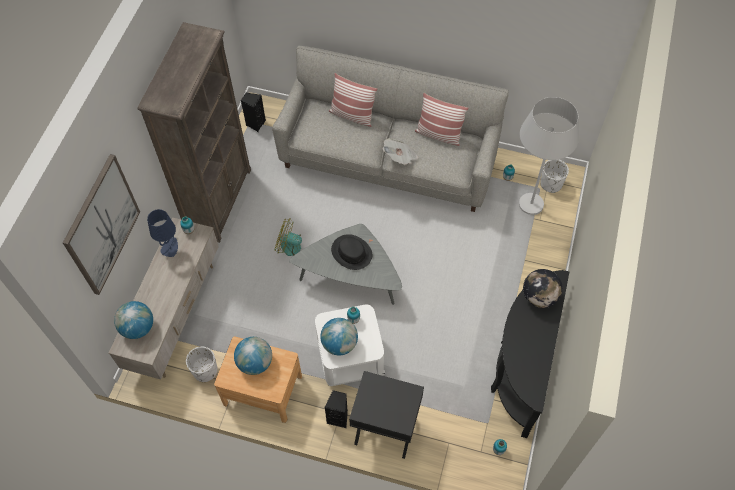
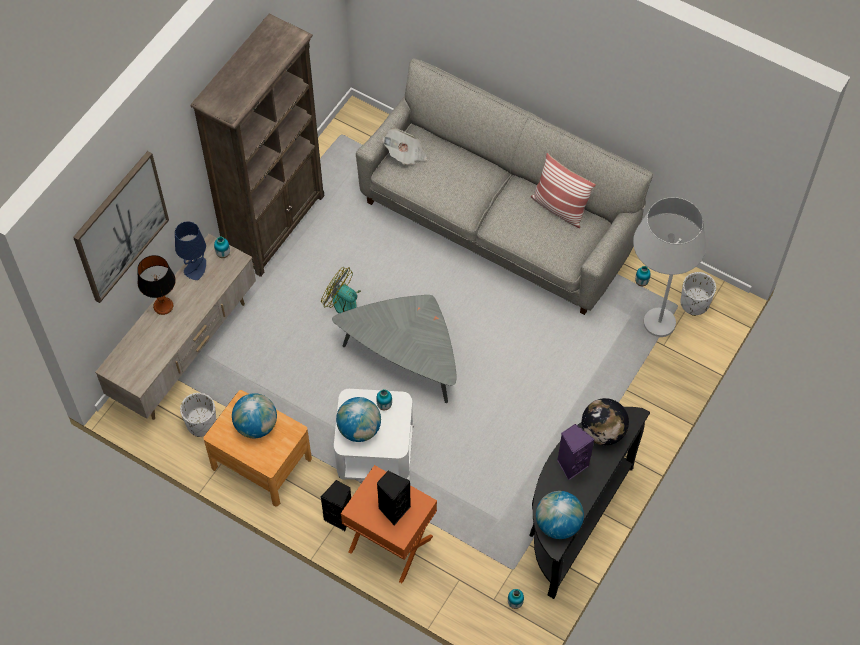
camera: 15 degrees right, 0 degrees up
(138, 328) = (135, 352): globe -> globe (558, 524)
(151, 284) = (163, 306): none -> table lamp
(255, 124) = (347, 138): black speaker -> black speaker (393, 509)
(351, 252) = (409, 327): black hat -> none
(352, 115) = (460, 158): pillow -> none
(385, 429) = (390, 544): black nightstand -> orange nightstand
(400, 157) = (501, 225): newspaper -> newspaper (405, 154)
(524, 329) = (571, 464): none -> purple speaker

